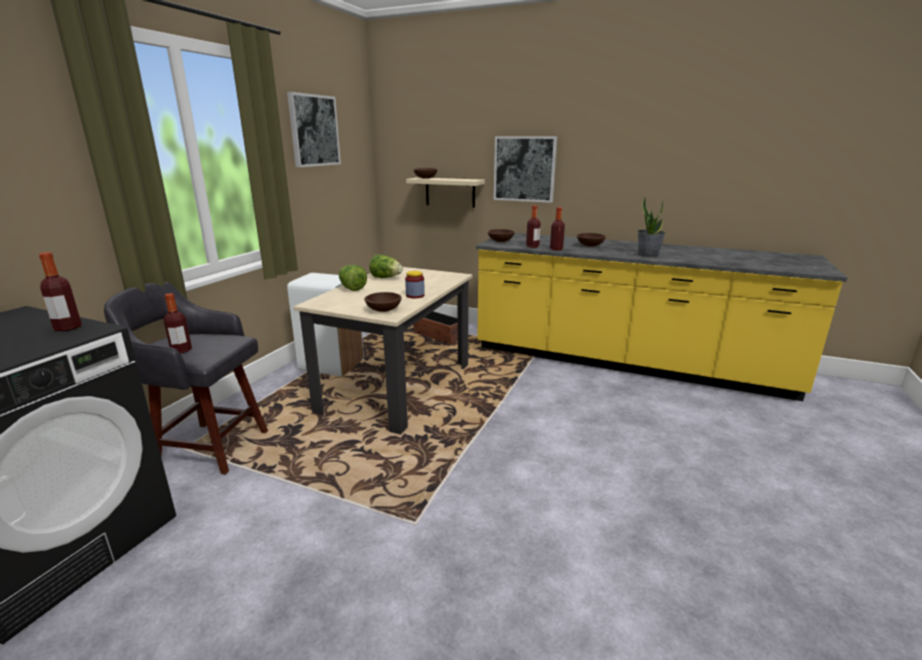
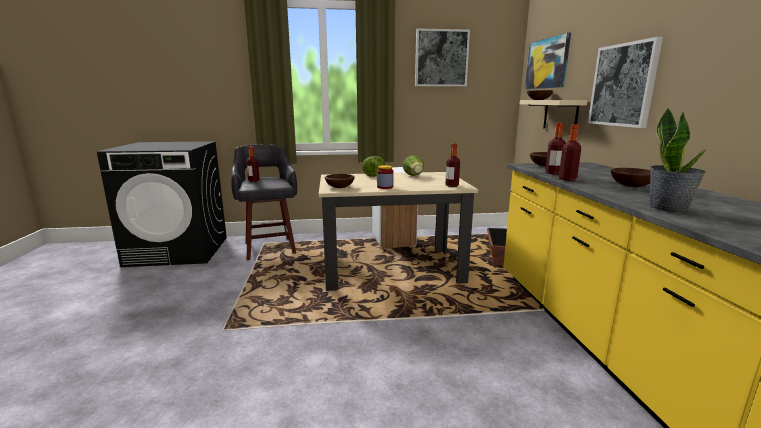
camera: 60 degrees right, 5 degrees down
(68, 327) = (186, 147): bottle -> bottle (452, 185)
(418, 141) = (547, 63): none -> picture

